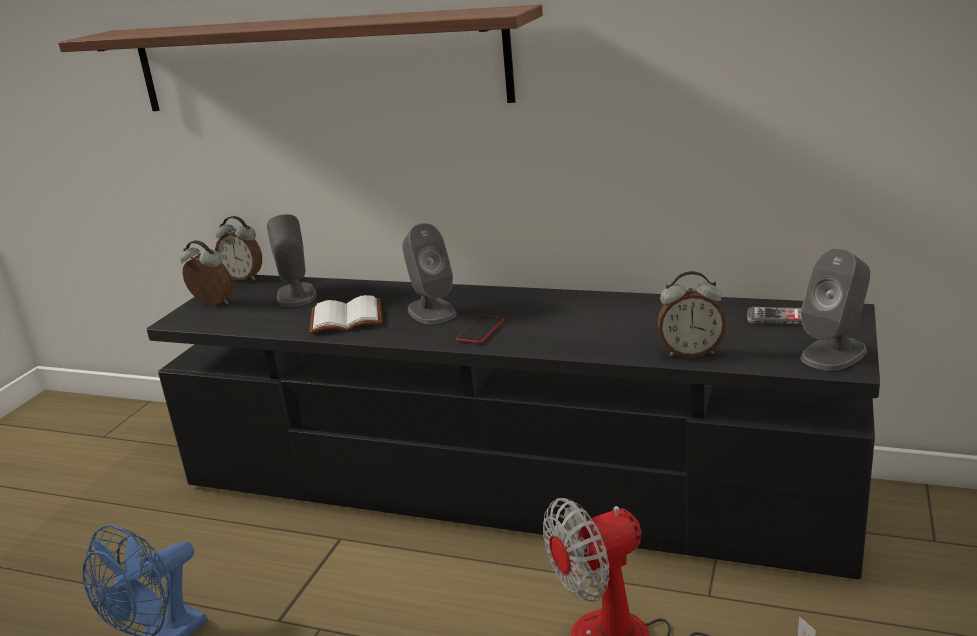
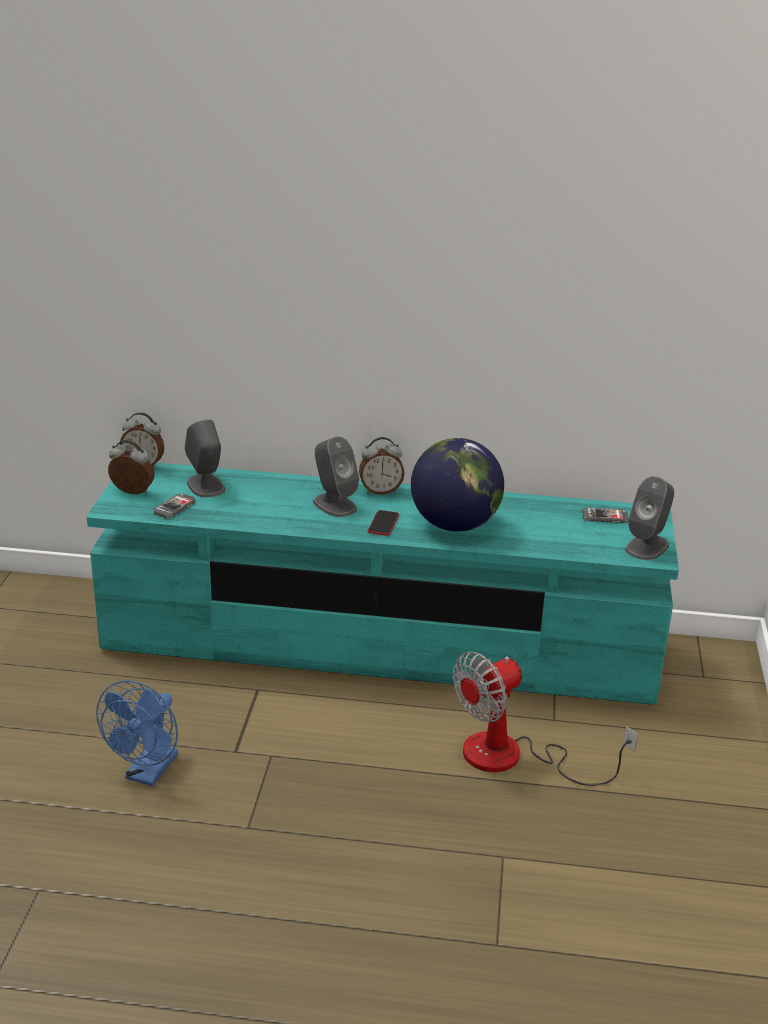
camera: 15 degrees left, 5 degrees up
(247, 317) = (174, 507): none -> phone
(314, 63) = (236, 292): shelf -> none
(345, 319) = (264, 511): white book -> none
(505, 486) = (379, 644): black tv stand -> turquoise tv stand
(570, 331) = (454, 525): none -> globe
(690, 352) = (548, 545): alarm clock -> alarm clock (380, 491)

